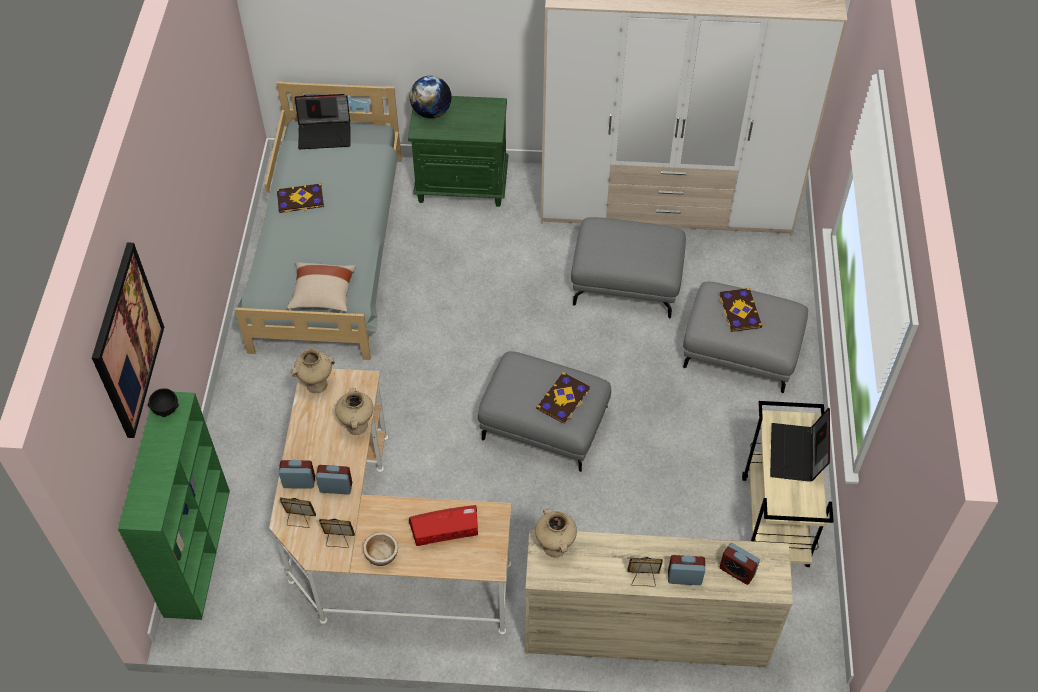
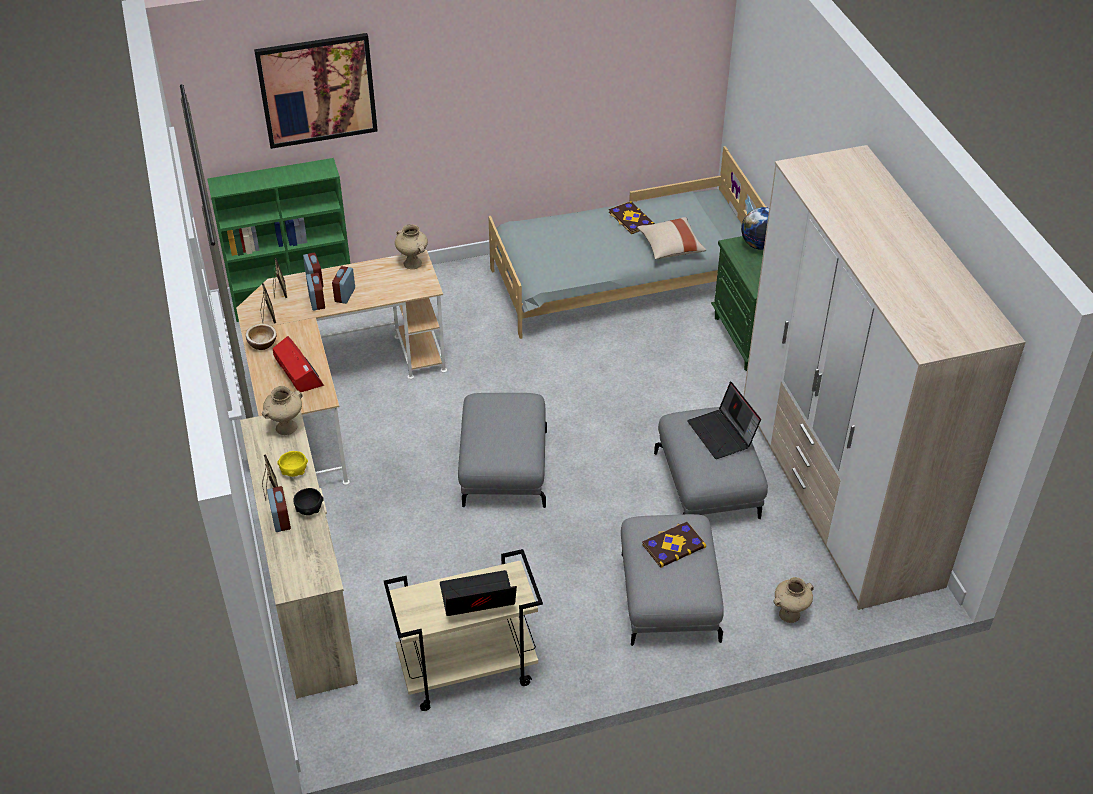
camera: 70 degrees right, 10 degrees down
(166, 408) = (319, 167): black bowl -> black bowl (309, 509)
(323, 294) = (535, 261): beige pillow -> beige pillow (670, 247)
(325, 133) = (716, 210): laptop -> laptop (722, 434)
(357, 426) = (381, 296): beige vase -> beige vase (789, 615)
(564, 399) = (497, 440): book -> none
(621, 552) = (294, 471): none -> yellow bowl
(737, 571) = (299, 555): alarm clock -> alarm clock (345, 295)

